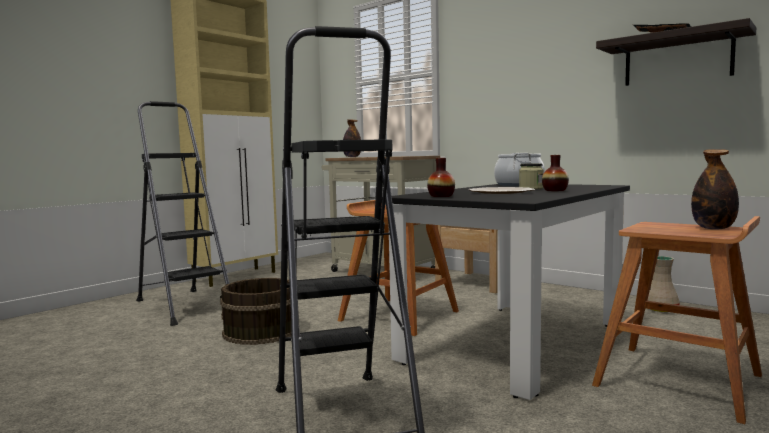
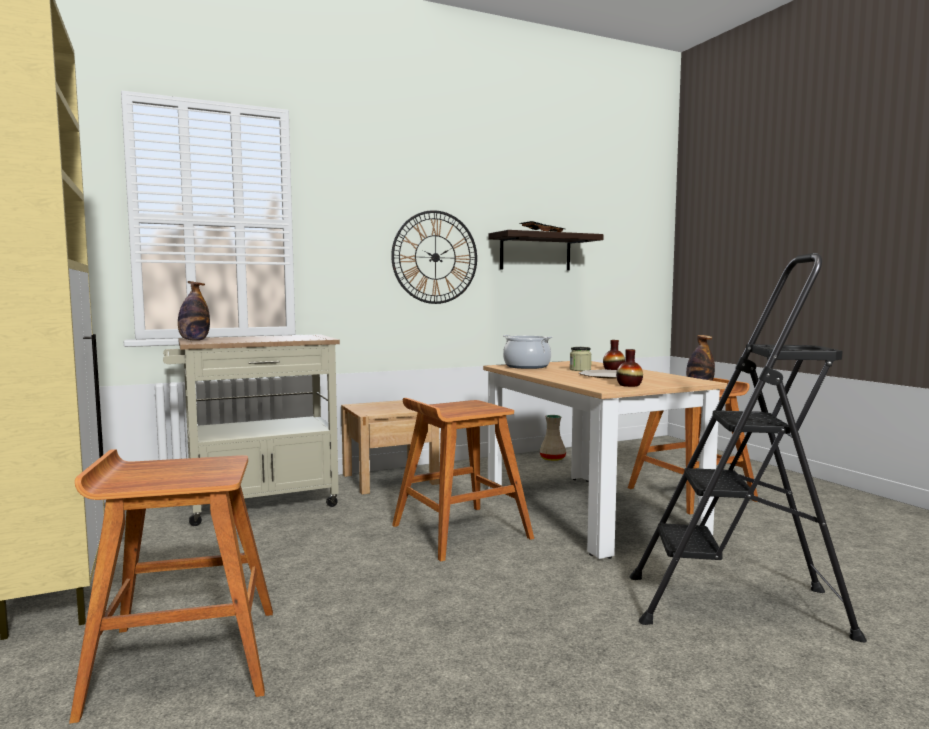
camera: 65 degrees left, 0 degrees up
(184, 305) = (183, 659): step ladder -> brown stool
(260, 332) = (431, 610): brown bucket -> none
(514, 343) = (589, 512): black dining table -> beige dining table
(551, 82) = (435, 257): none -> wall clock

